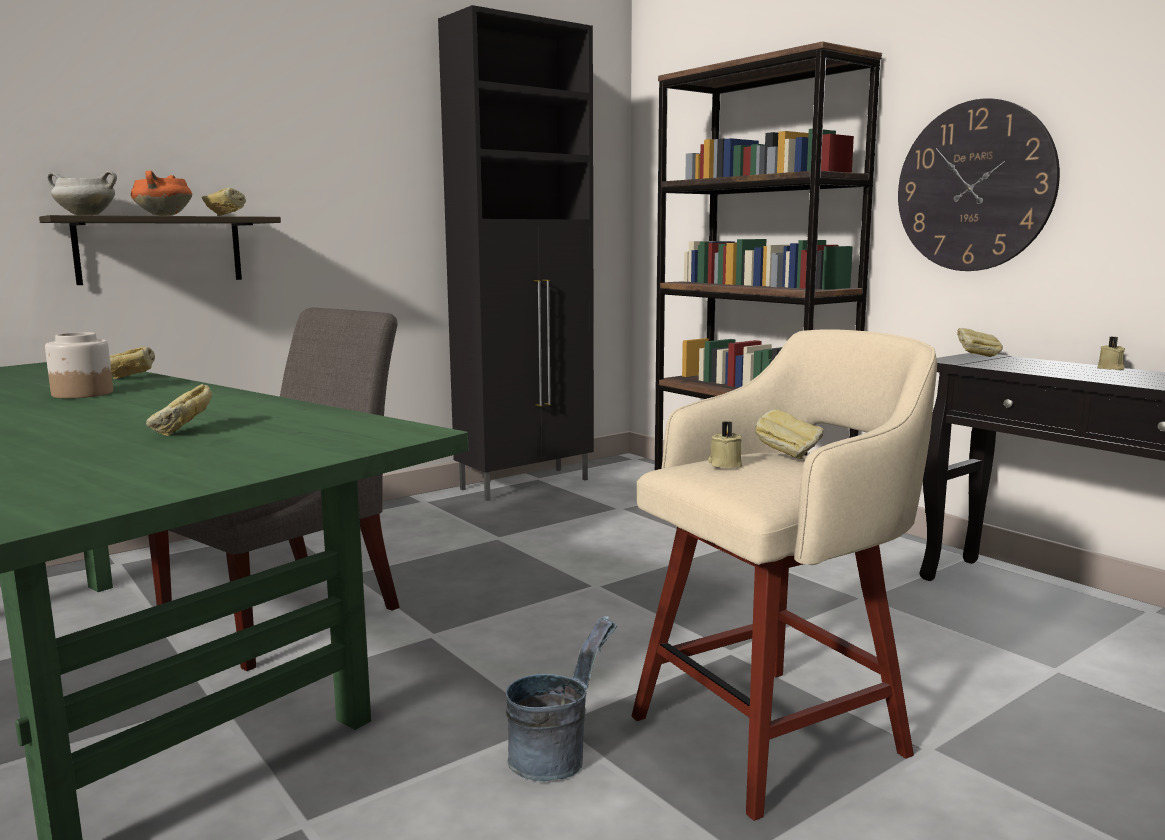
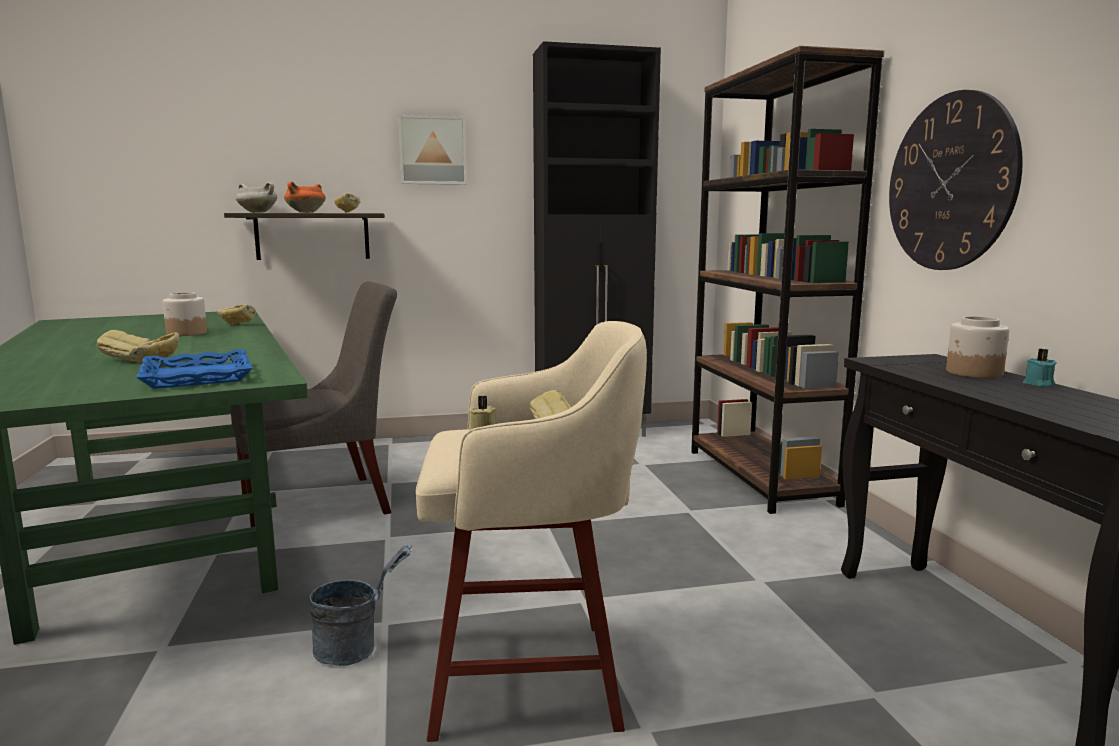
camera: 25 degrees right, 0 degrees up
(301, 439) = (198, 376): none -> blue tray
(319, 134) = (432, 150): none -> picture
(977, 357) = (918, 359): bread -> bread (126, 360)
(1046, 364) = (974, 373): none -> jar
(1110, 368) = (1038, 384): beige candle -> turquoise candle

